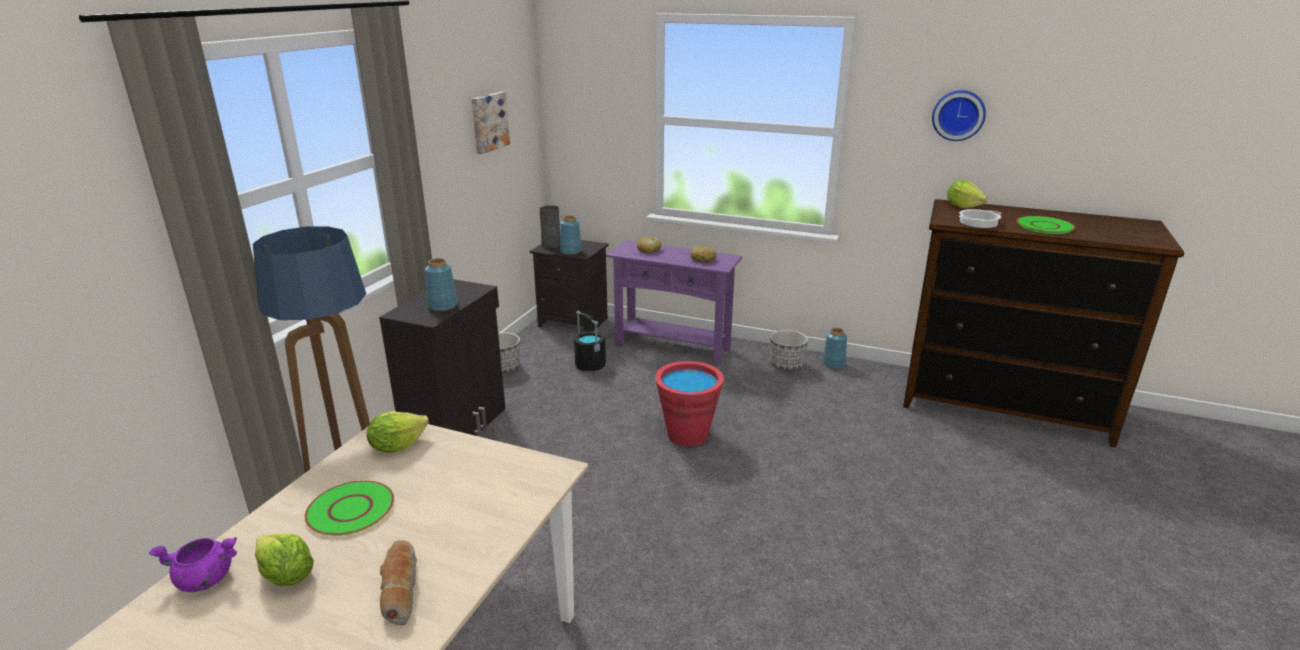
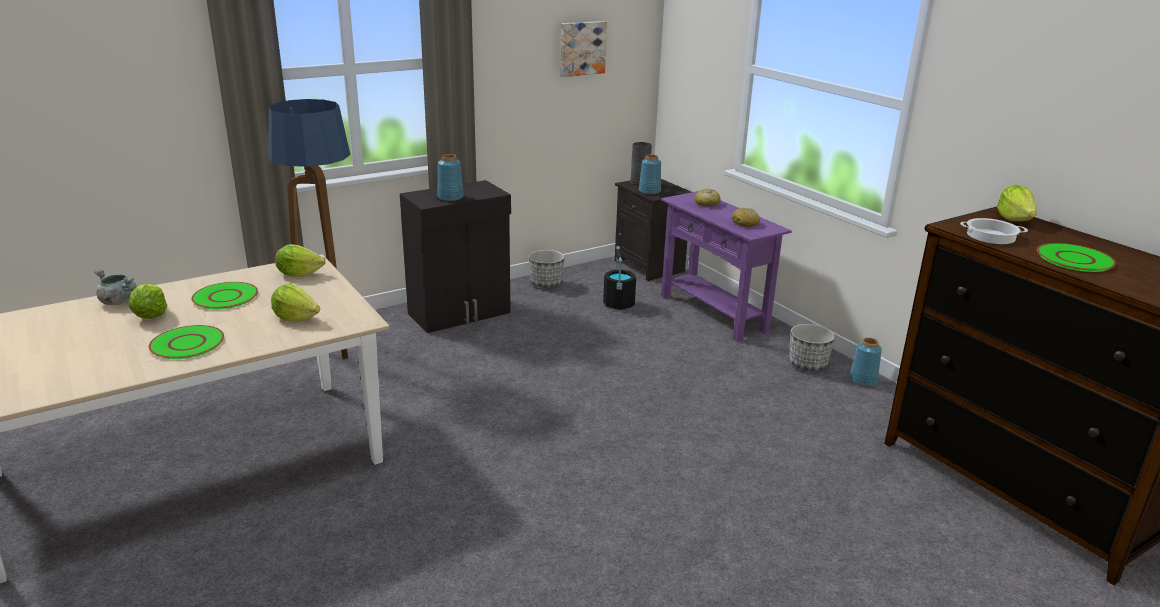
camera: 35 degrees right, 0 degrees up
(203, 580) = (118, 302): purple cooking pot -> grey cooking pot
(399, 589) = (187, 343): bread -> green plate
(479, 498) = (296, 318): none -> lettuce
(687, 435) = (629, 384): red bucket -> none
(958, 115) = (1036, 102): wall clock -> none

